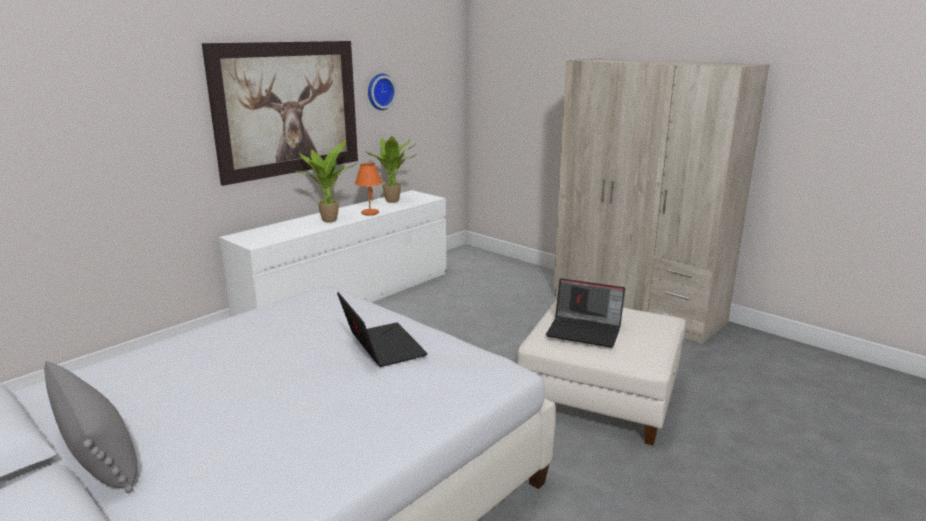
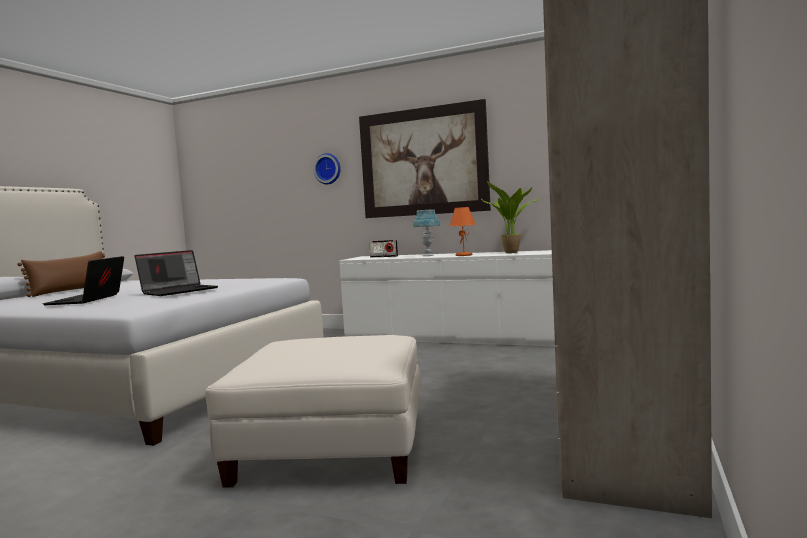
camera: 70 degrees right, 15 degrees down
(98, 452) = (71, 291): grey pillow -> brown pillow
(276, 232) = (384, 256): none -> radio
(328, 220) = (428, 255): potted plant -> blue table lamp
(379, 91) = (522, 144): wall clock -> wall clock (328, 169)
(585, 331) = (302, 344): laptop -> laptop (87, 300)

